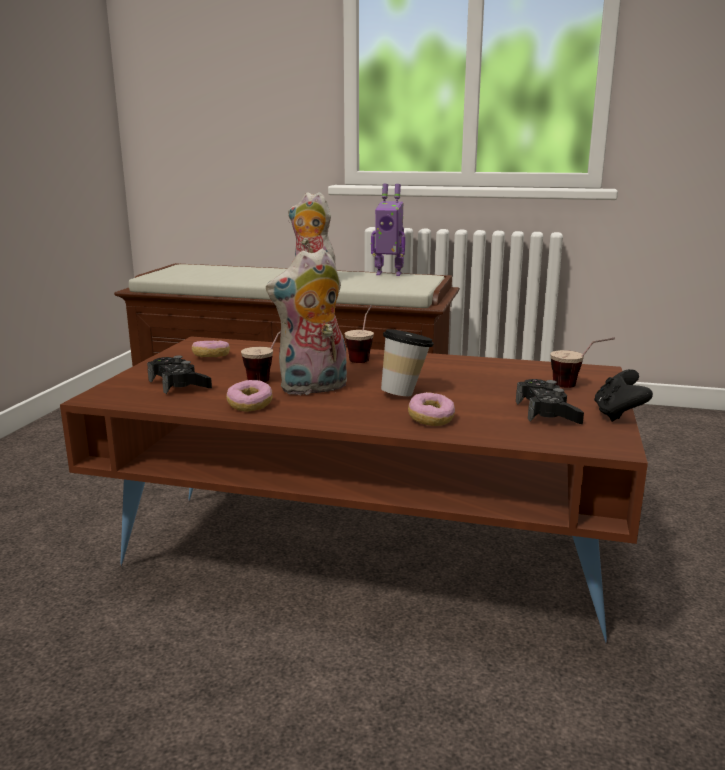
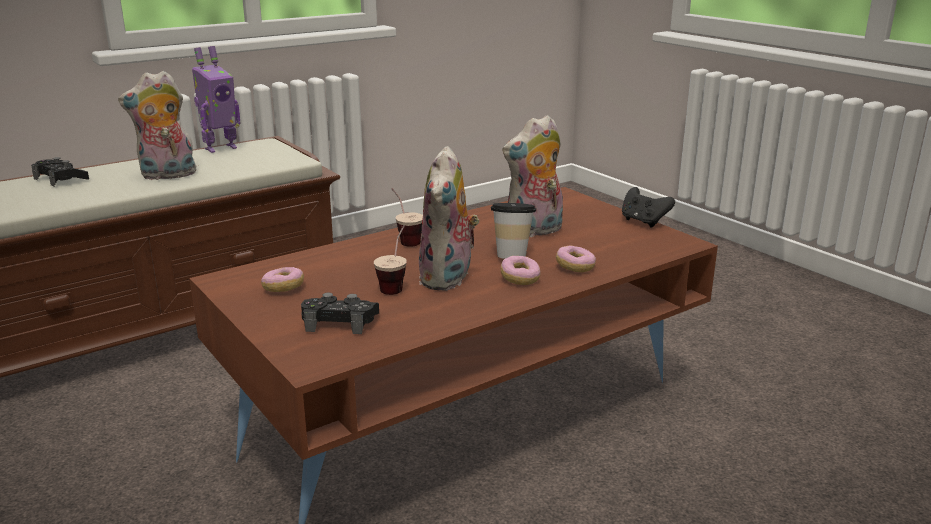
camera: 50 degrees left, 5 degrees up
(250, 405) = (448, 311): donut -> donut (520, 279)
(479, 385) = (534, 231): none -> plush toy
(547, 412) = (612, 235): black game controller -> black game controller (61, 179)
(577, 387) = (582, 211): cup -> none

